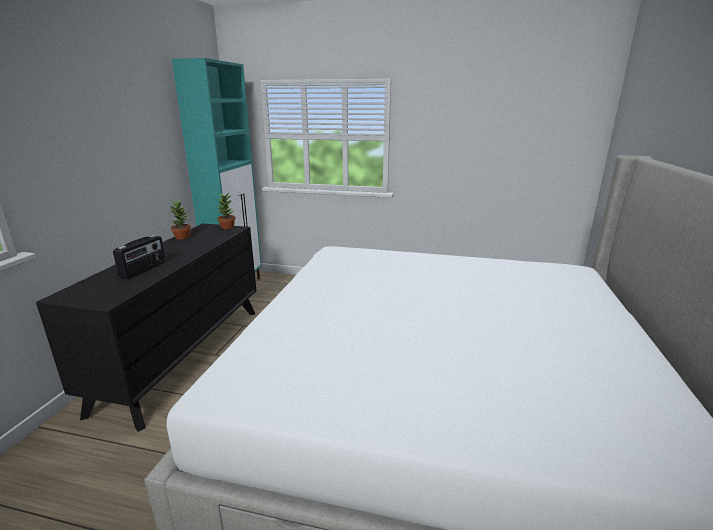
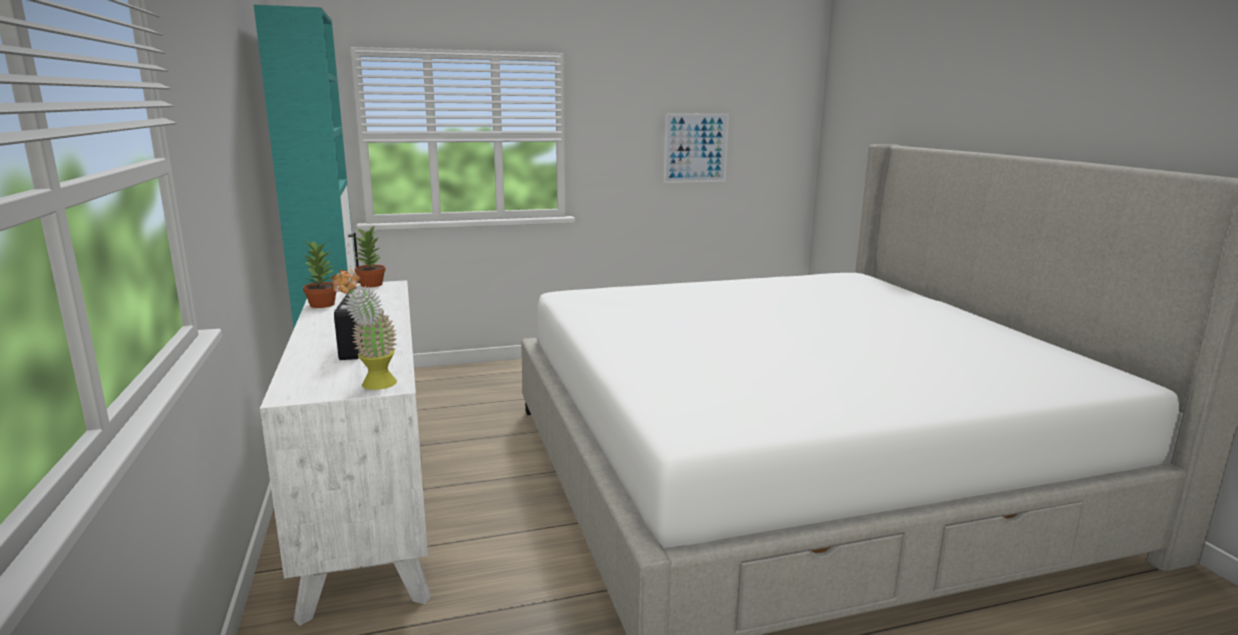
camera: 30 degrees left, 5 degrees down
(99, 301) = (372, 386): none -> potted plant
(185, 354) = (369, 502): black dresser -> white dresser
(490, 149) = (695, 148): none -> picture

